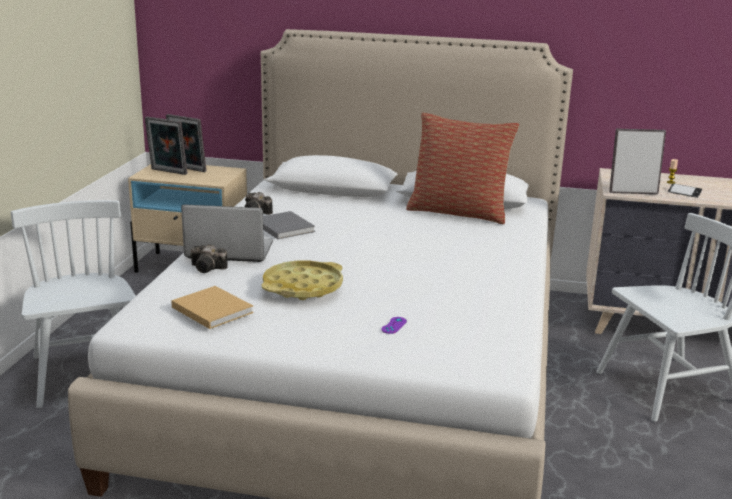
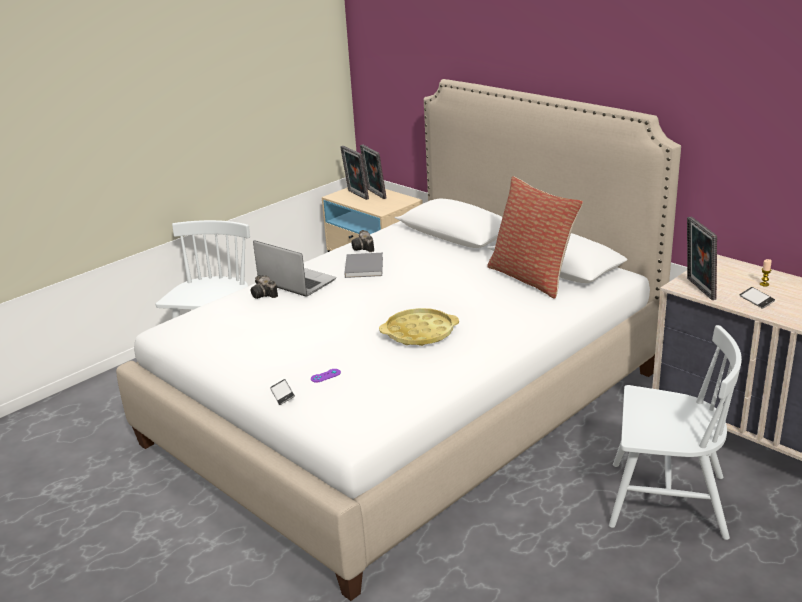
camera: 35 degrees right, 5 degrees up
(211, 309) = (220, 330): beige book -> none
(303, 287) = (303, 326): yellow tray -> yellow tray (419, 333)
(376, 352) = (282, 395): none -> phone
(632, 192) = (698, 289): picture frame -> picture frame turned 135 degrees counterclockwise

